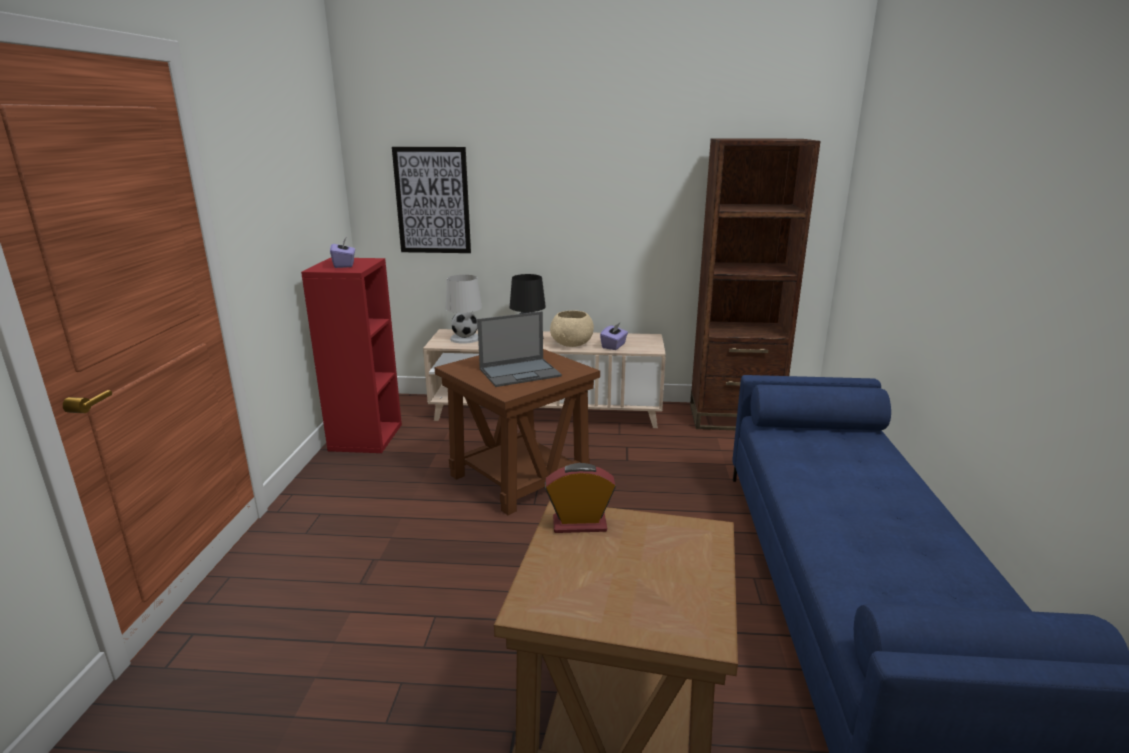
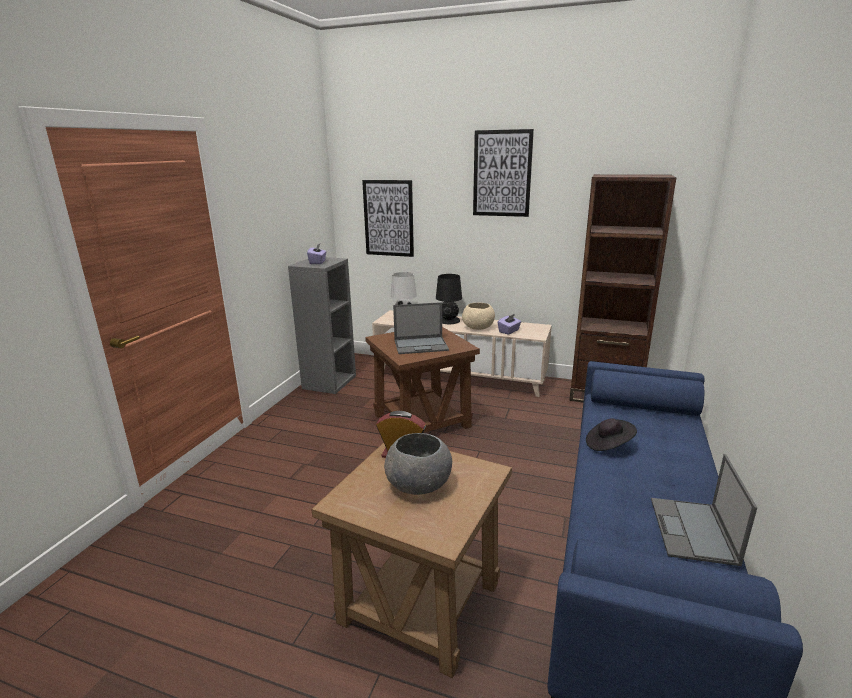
camera: 15 degrees right, 0 degrees up
(365, 437) = (329, 382): red bookcase -> grey bookcase
(591, 138) = (502, 173): none -> picture
(627, 565) = (418, 485): none -> grey bowl
(805, 478) = (608, 445): none -> black hat
(956, 571) = (693, 531): none -> laptop

